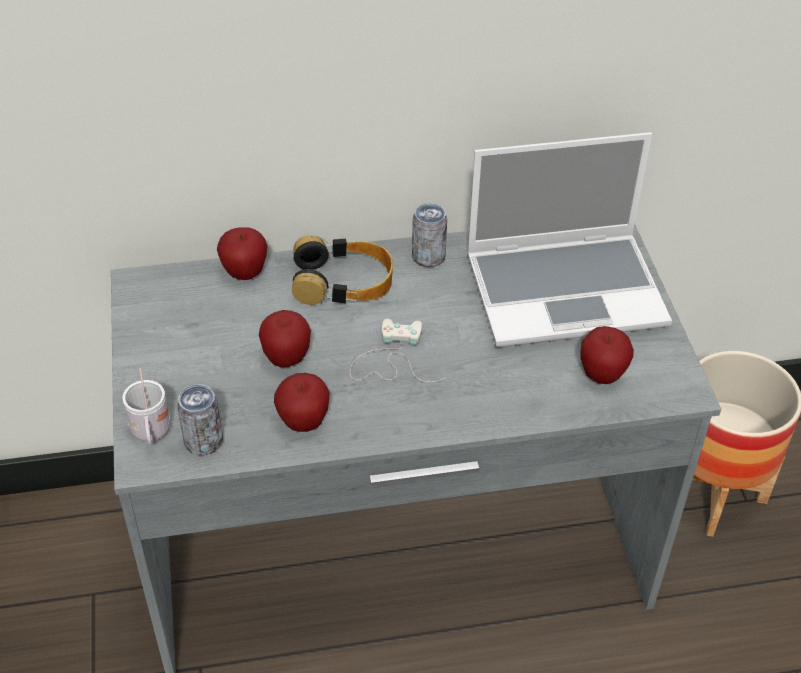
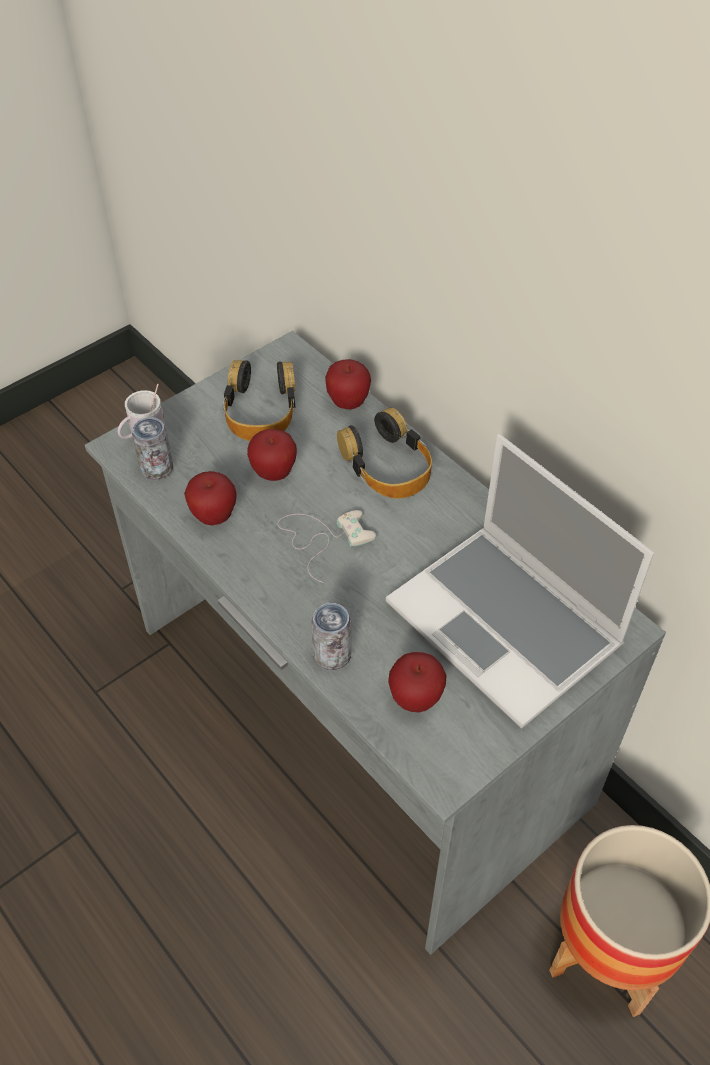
camera: 60 degrees right, 5 degrees up
(196, 334) = (260, 409): none -> headphones
(428, 257) = (465, 506): can -> can (332, 655)

